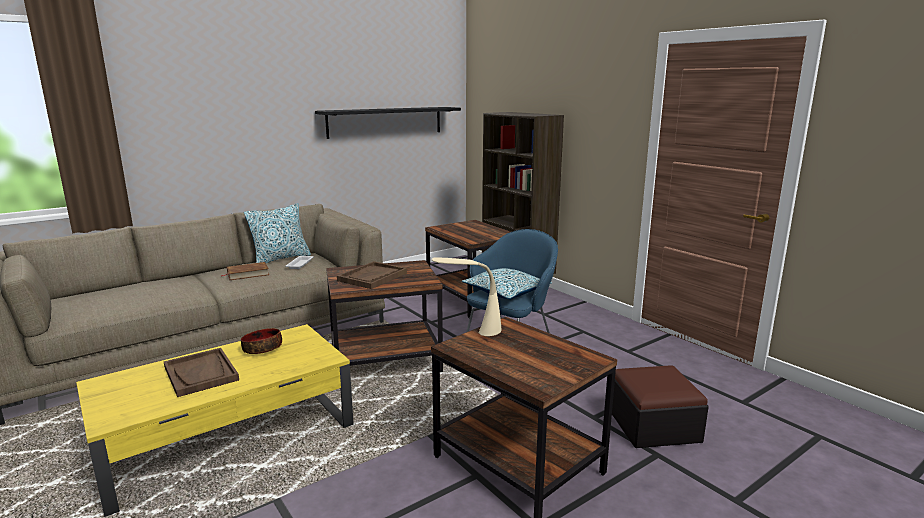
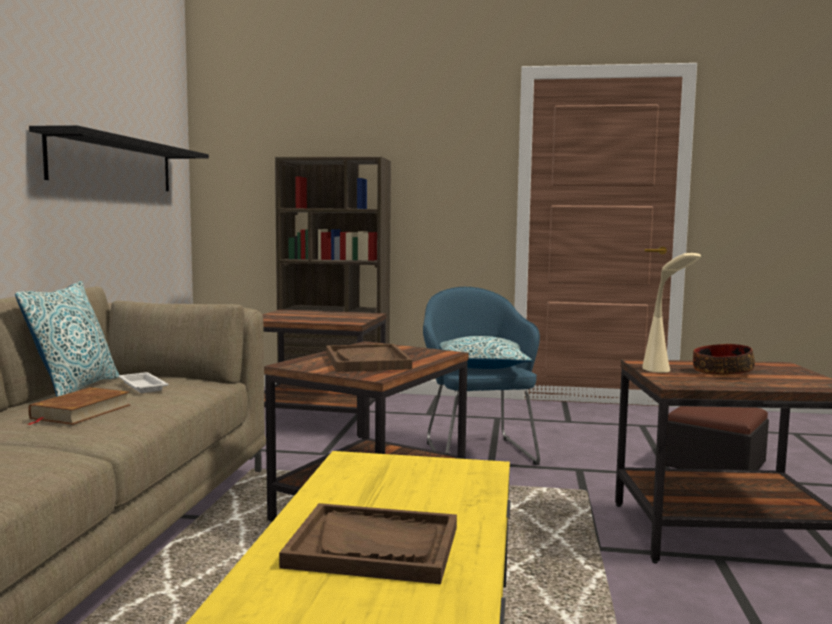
camera: 45 degrees left, 10 degrees down
(263, 349) = (365, 490): bowl -> bowl (721, 372)

